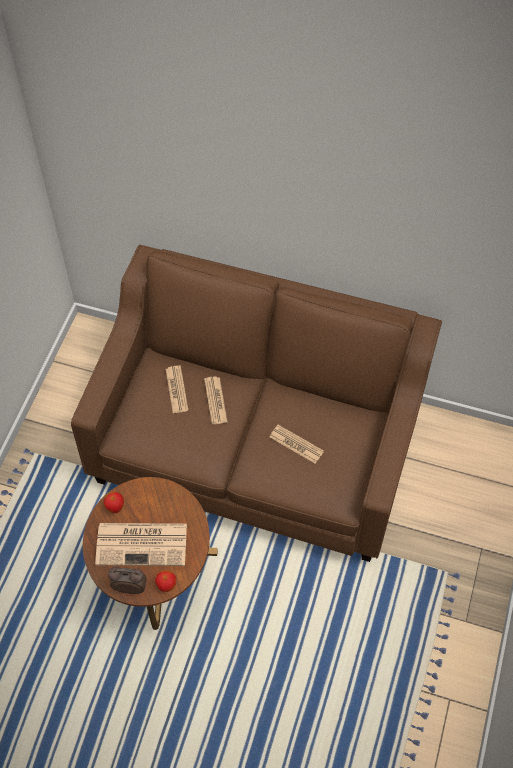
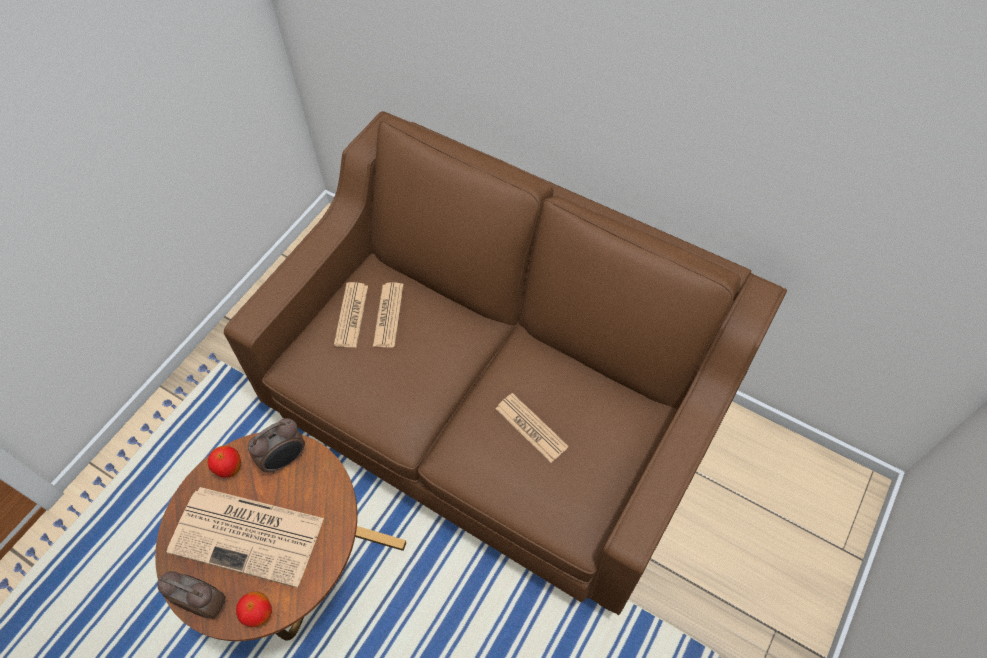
camera: 15 degrees right, 0 degrees up
(149, 494) = (285, 459): none -> alarm clock
(215, 400) = (436, 341): newspaper -> newspaper (351, 315)

